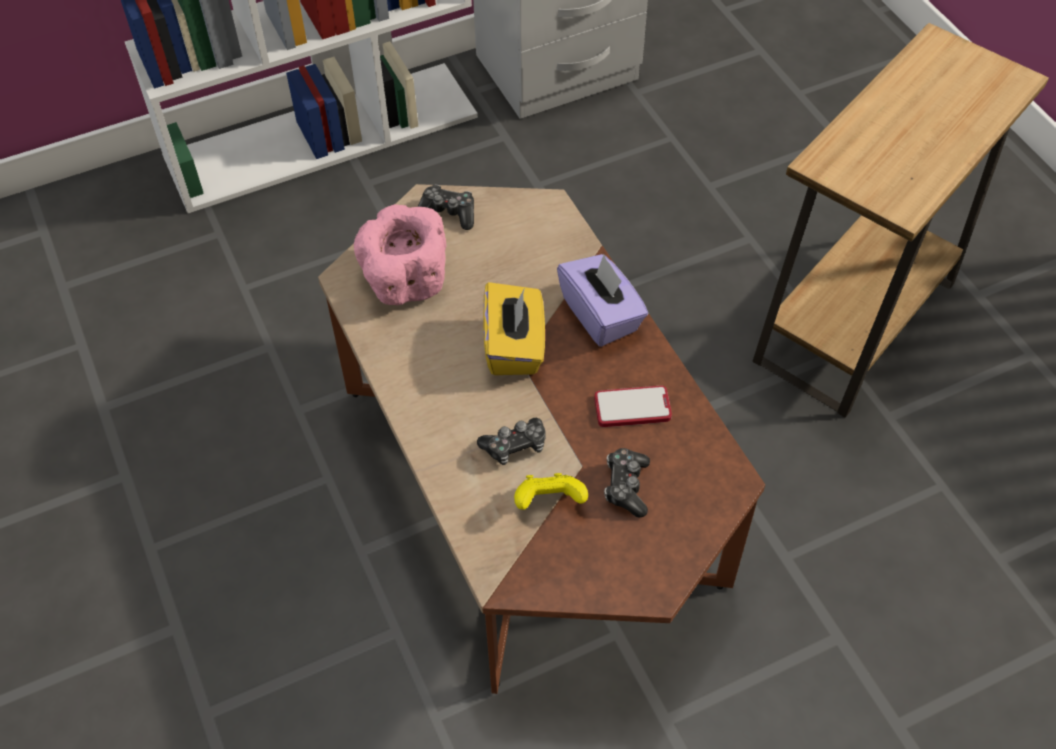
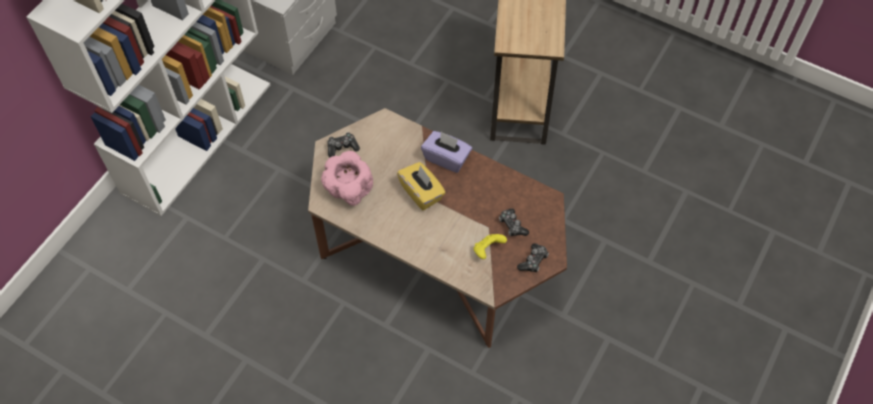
camera: 35 degrees left, 5 degrees up
(515, 446) = (456, 235): game controller -> game controller (533, 261)
(632, 408) = (490, 191): phone -> none

